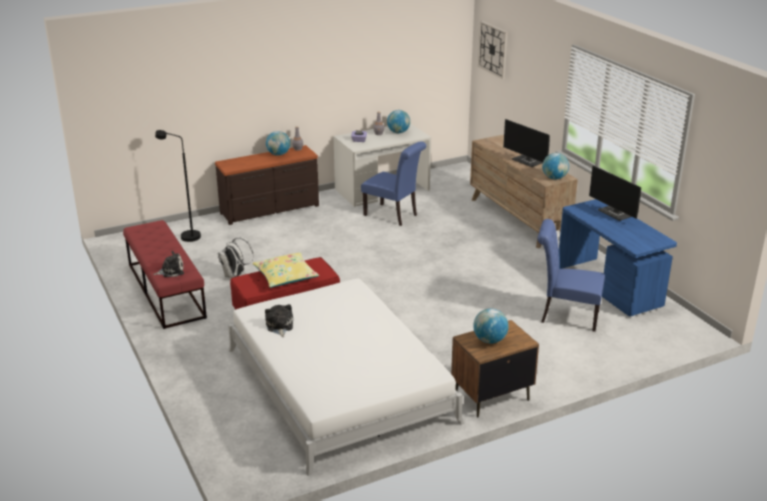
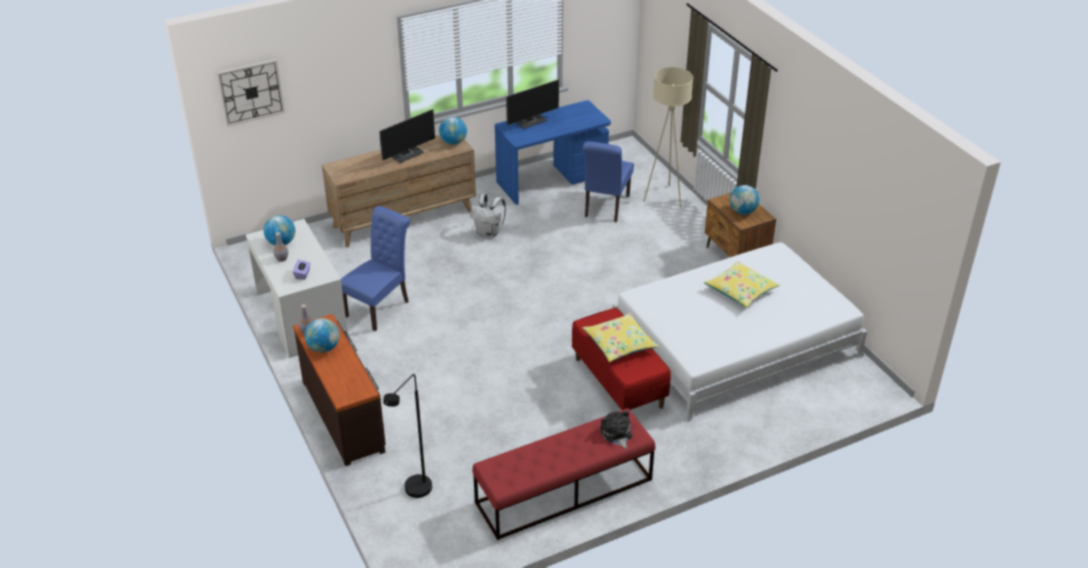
camera: 90 degrees left, 10 degrees up
(235, 275) = (527, 432): white backpack -> white backpack (489, 233)
(279, 326) = (722, 340): plush toy -> none
(357, 341) = (740, 290): none -> yellow pillow
(599, 354) = (664, 197): none -> beige floor lamp

